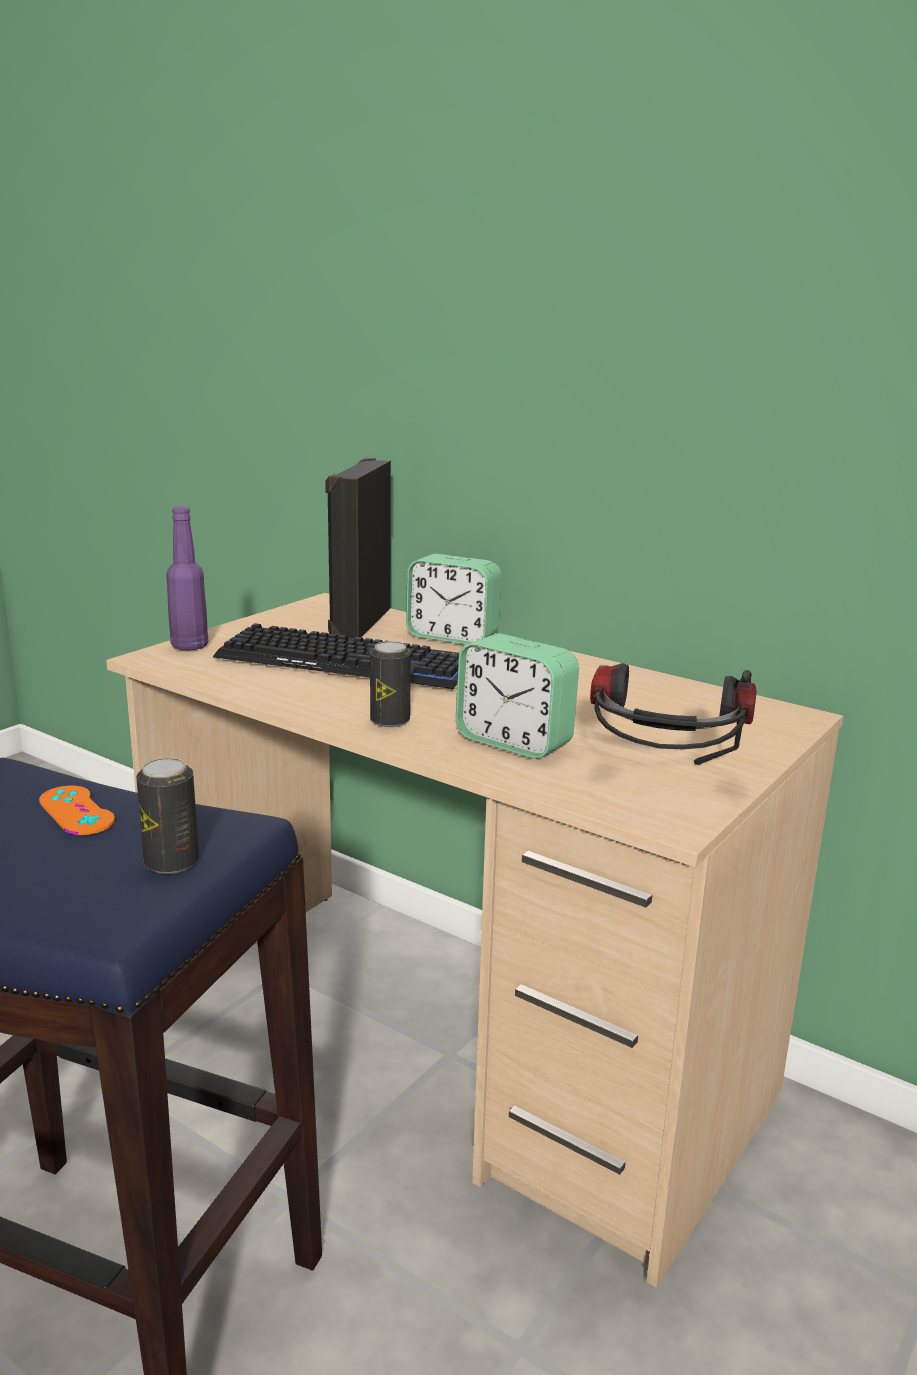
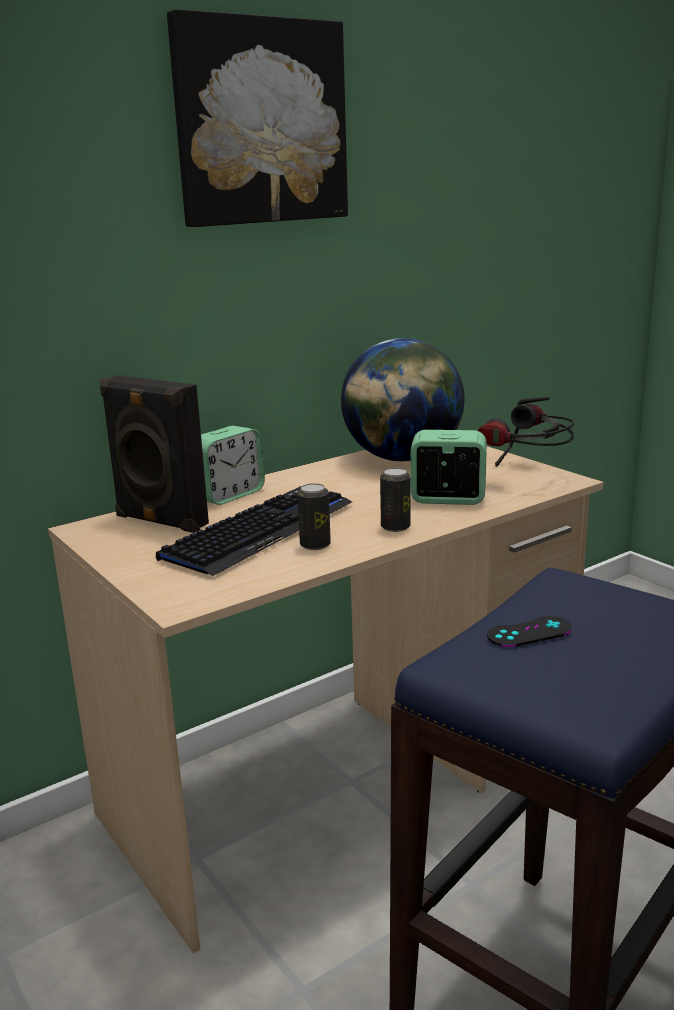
camera: 70 degrees left, 0 degrees up
(76, 811) = (529, 632): orange game controller -> black game controller
(171, 862) = (619, 598): can -> can (315, 545)
(190, 646) = (160, 588): purple bottle -> none
(514, 741) = (448, 499): alarm clock -> alarm clock turned 135 degrees counterclockwise
(608, 178) = (259, 123): none -> picture
(669, 702) = (402, 458): none -> globe

